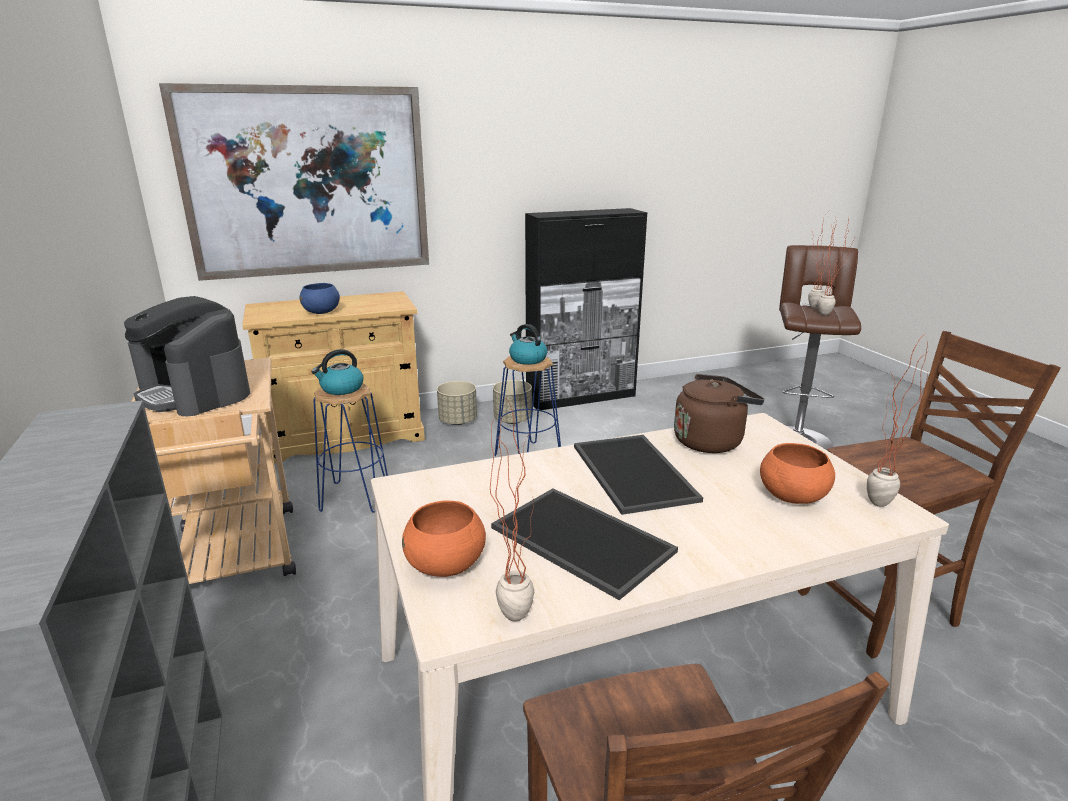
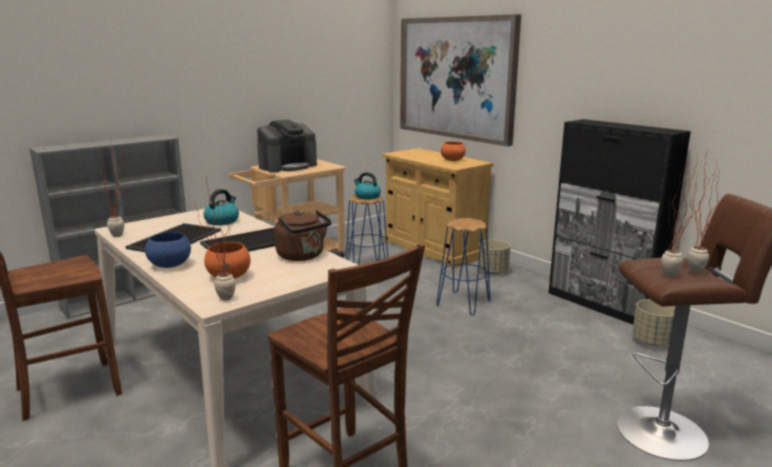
camera: 70 degrees right, 5 degrees down
(195, 393) = (288, 166): coffee machine -> coffee machine turned 150 degrees counterclockwise
(322, 312) = (420, 158): blue bowl -> blue bowl (170, 265)
(446, 565) = (153, 223): orange bowl -> orange bowl (452, 160)
(512, 420) = (518, 288): beige planter -> beige planter (653, 341)
(527, 359) = (467, 222): kettle -> kettle (222, 221)

